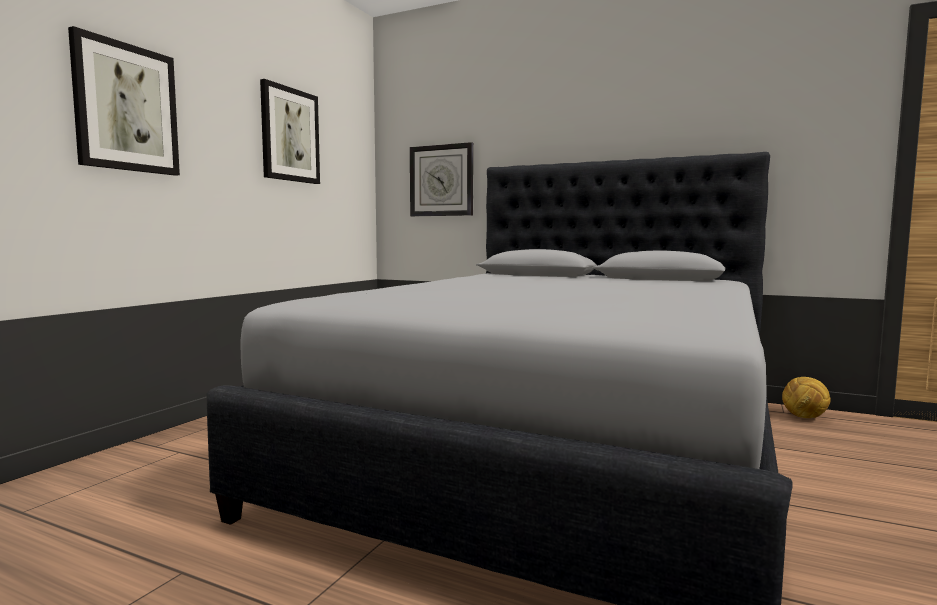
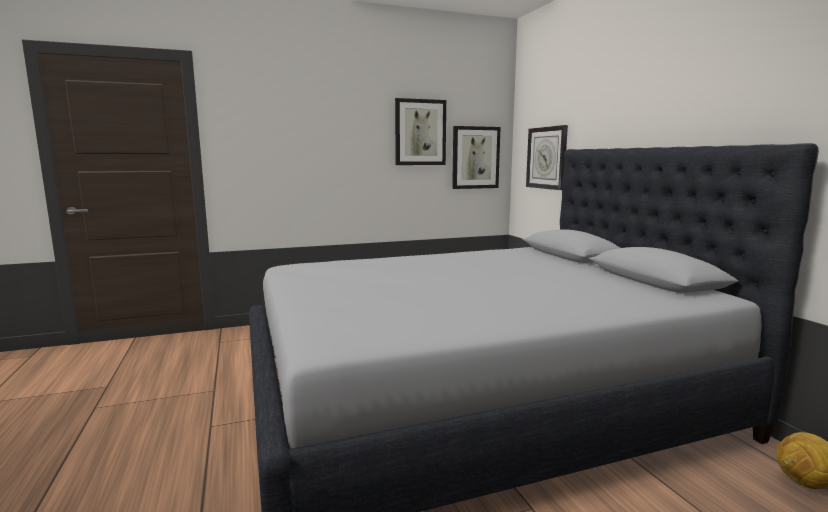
camera: 45 degrees right, 5 degrees up
(126, 108) = (298, 136): picture -> picture (475, 157)

